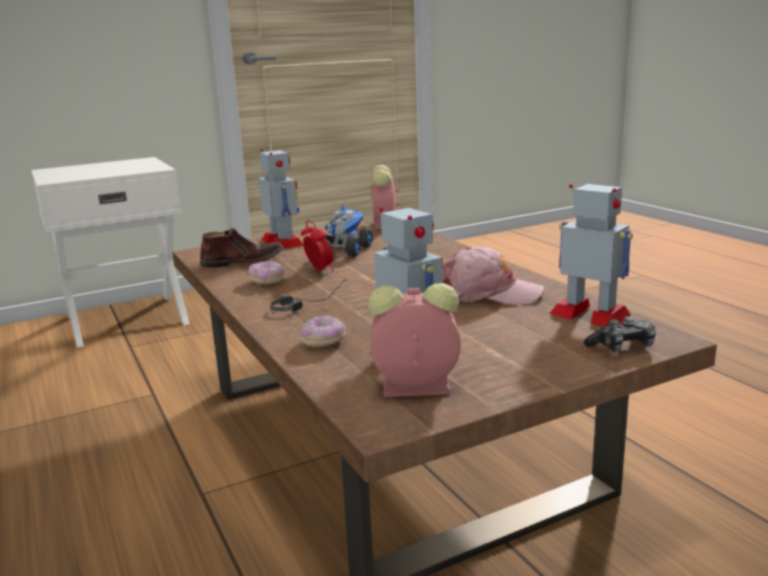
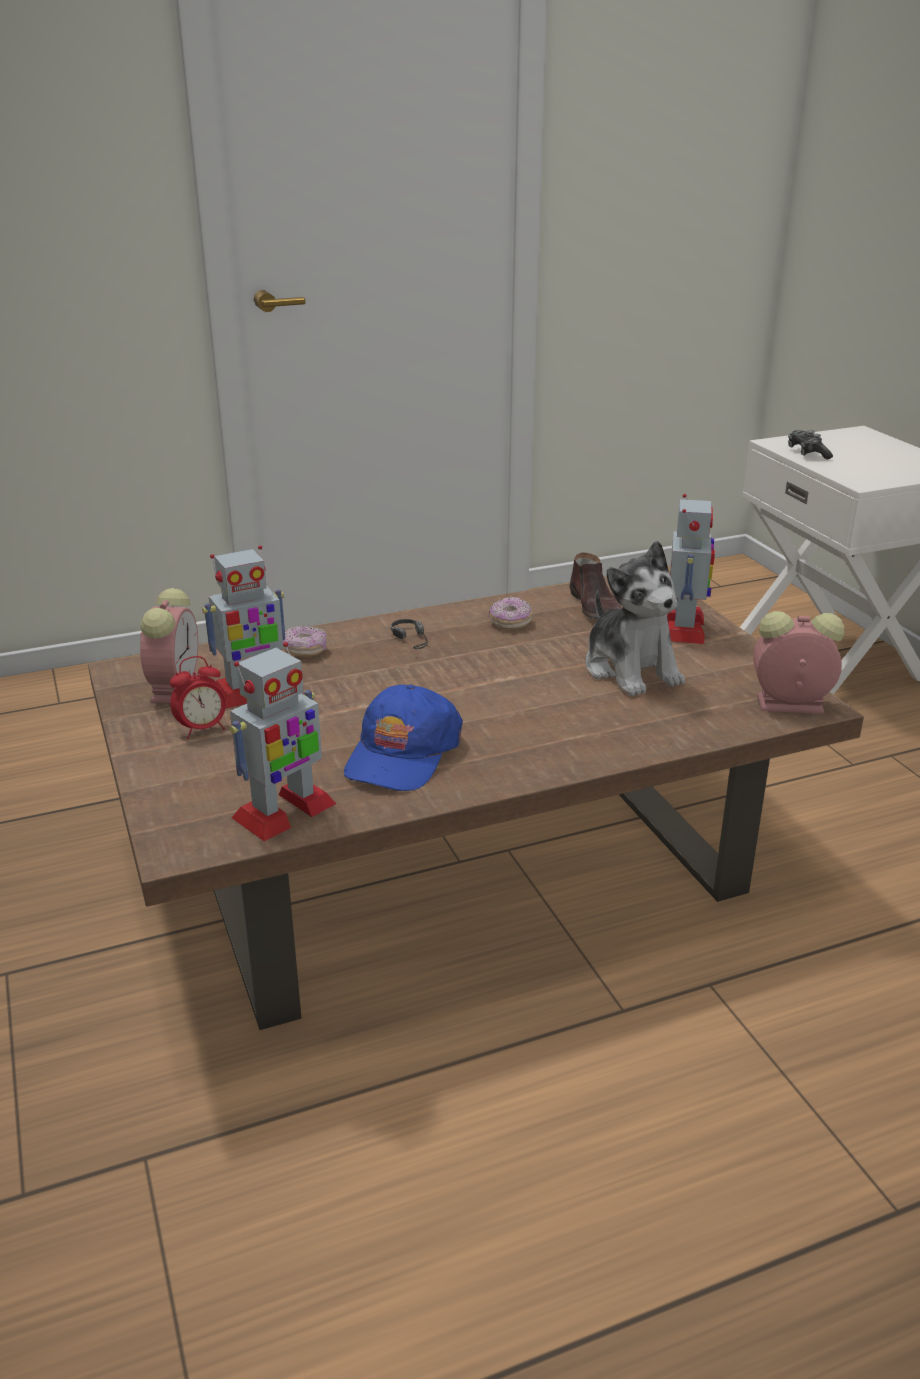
camera: 95 degrees right, 10 degrees up
(282, 242) = (683, 628): toy robot -> toy robot turned 60 degrees counterclockwise
(319, 271) = (539, 651): alarm clock -> alarm clock (202, 729)
(346, 250) = (631, 669): toy truck -> plush toy
(489, 292) = (402, 754): pink cap -> blue cap
(622, 347) = (178, 811): game controller -> game controller (807, 453)

